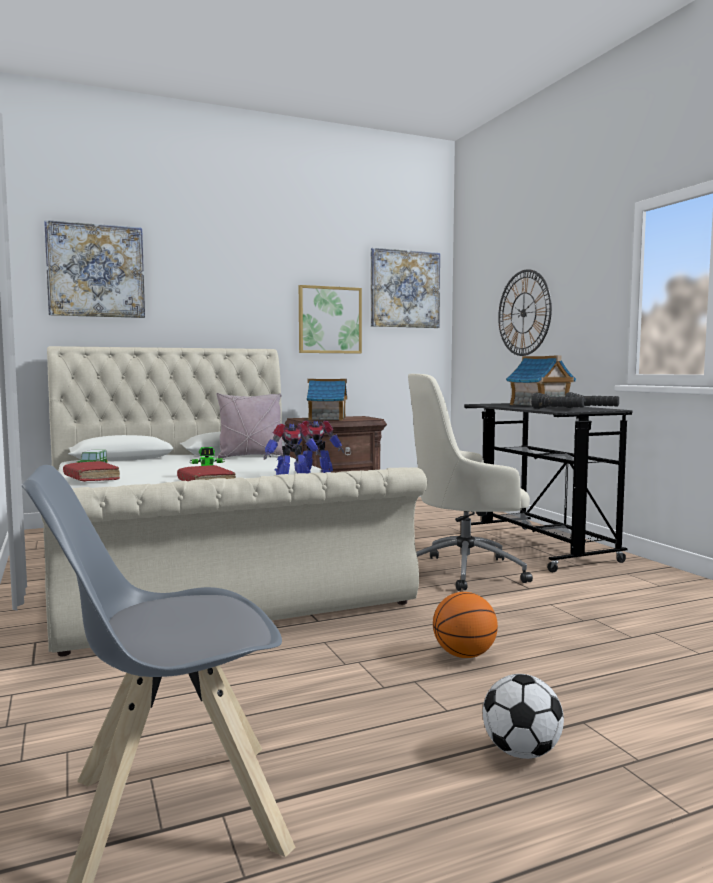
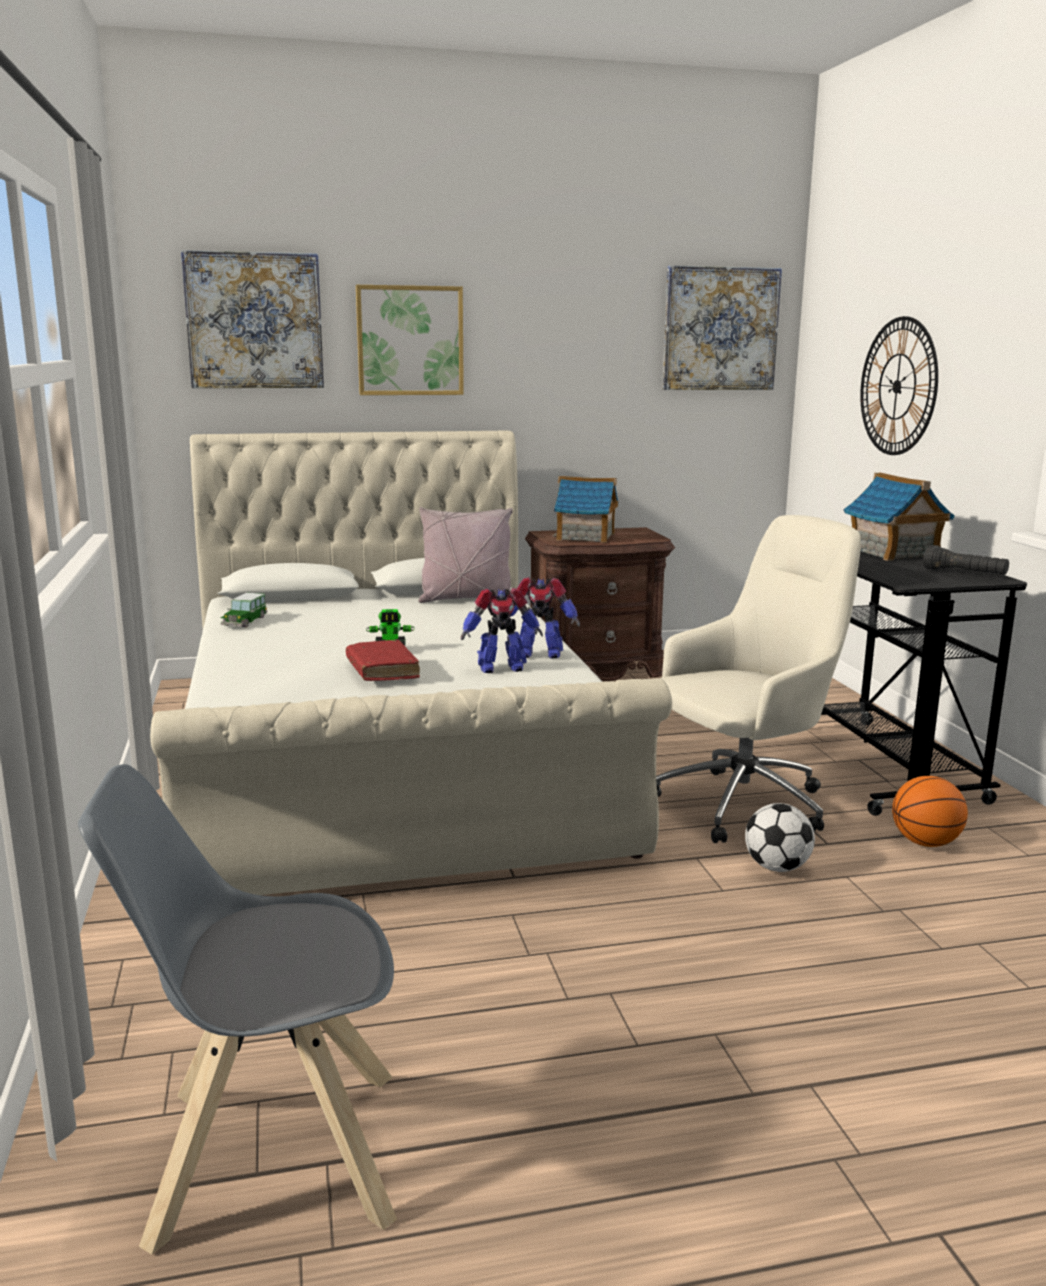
camera: 10 degrees right, 10 degrees up
(91, 478) = (239, 646): red book -> none
(329, 320) = (598, 382): picture -> picture (410, 341)
(464, 572) = (743, 805): beige office chair -> beige office chair turned 150 degrees clockwise
(464, 655) = (691, 956): basketball -> basketball (925, 843)
(521, 752) = (710, 1122): football -> football (777, 867)
(558, 409) = (908, 576): black flashlight -> none

